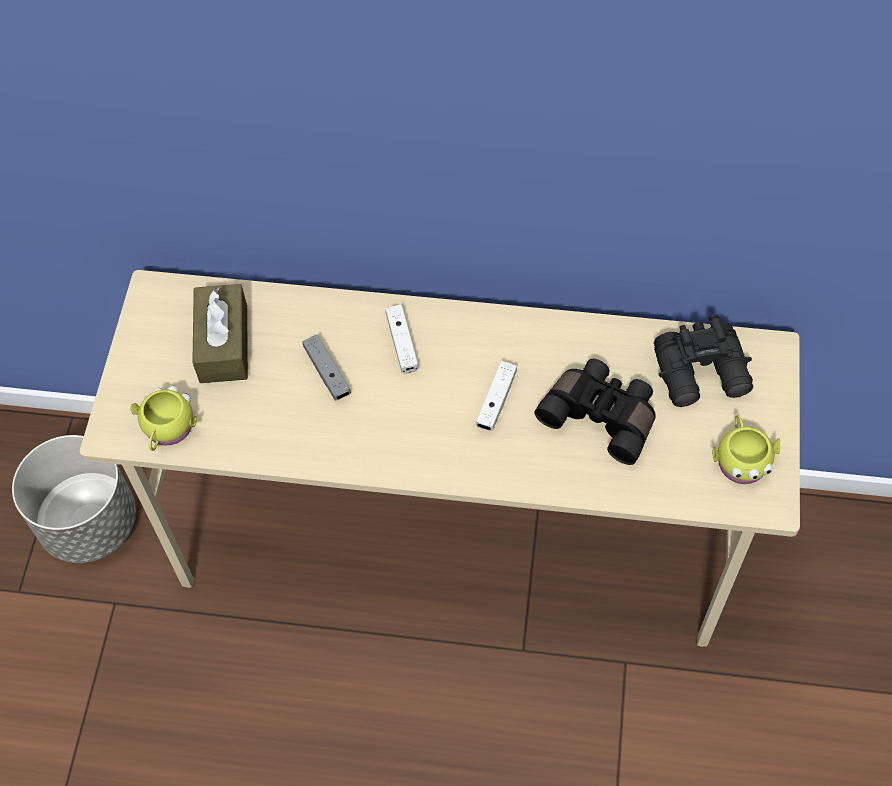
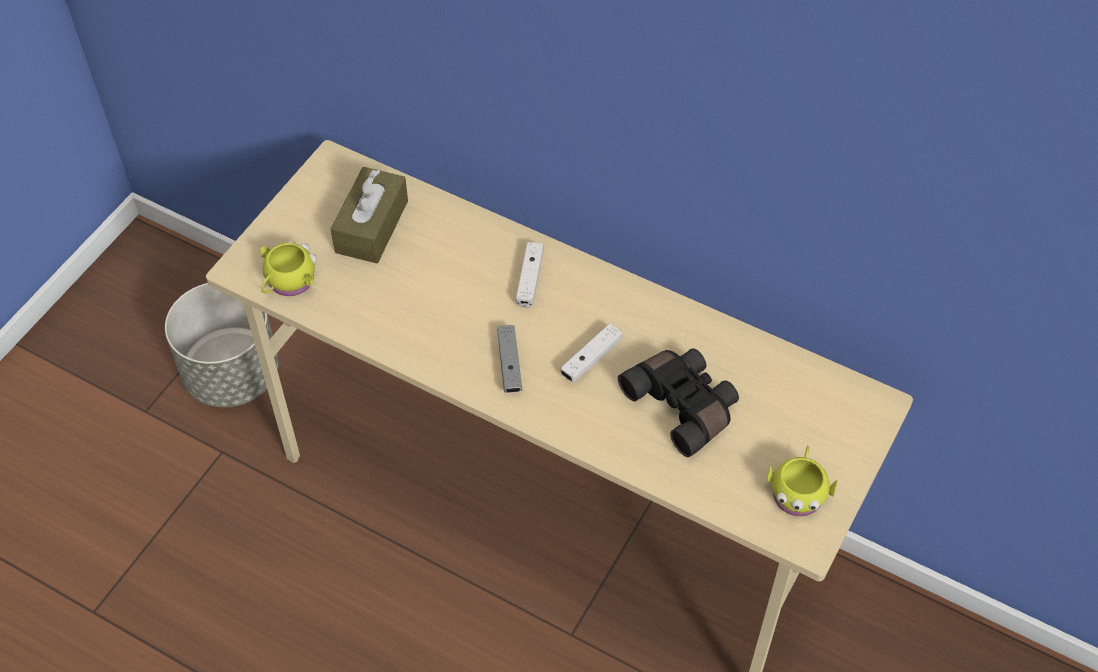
camera: 20 degrees right, 5 degrees down
(327, 373) = (450, 282): grey game controller -> grey game controller (509, 364)
(703, 374) = (800, 402): black binoculars -> none

